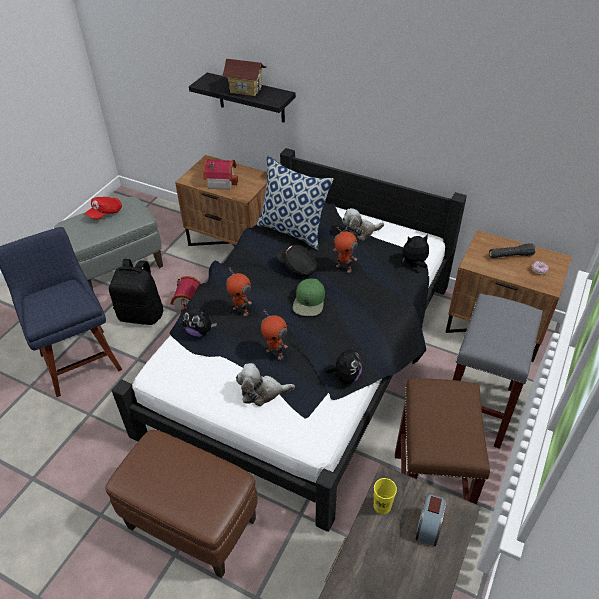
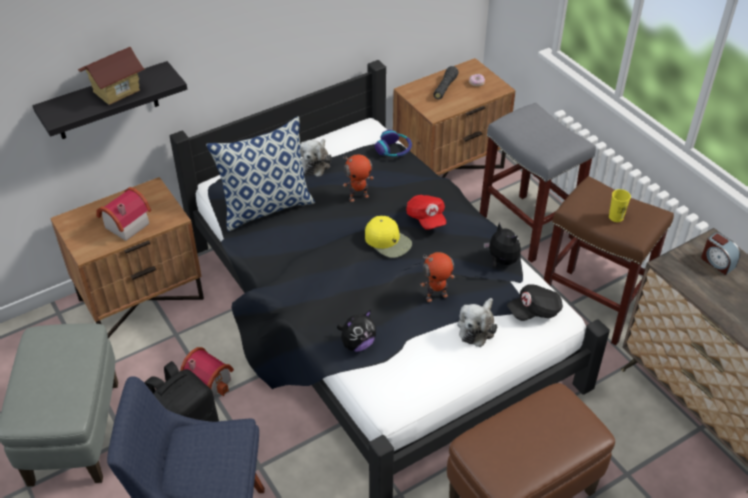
camera: 60 degrees left, 0 degrees up
(105, 213) = (40, 367): red cap -> red cap (426, 218)
(241, 310) = (355, 297): toy robot -> none
(297, 267) = (329, 228): black cap -> black cap (534, 311)
(309, 302) = (388, 241): green cap -> yellow cap
(382, 506) = (687, 279): yellow cup -> yellow cup (616, 217)
(414, 263) = (394, 149): plush toy -> headphones

